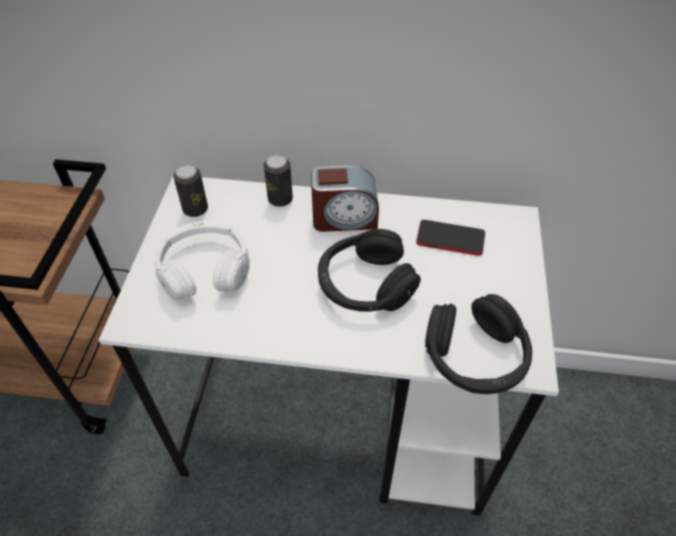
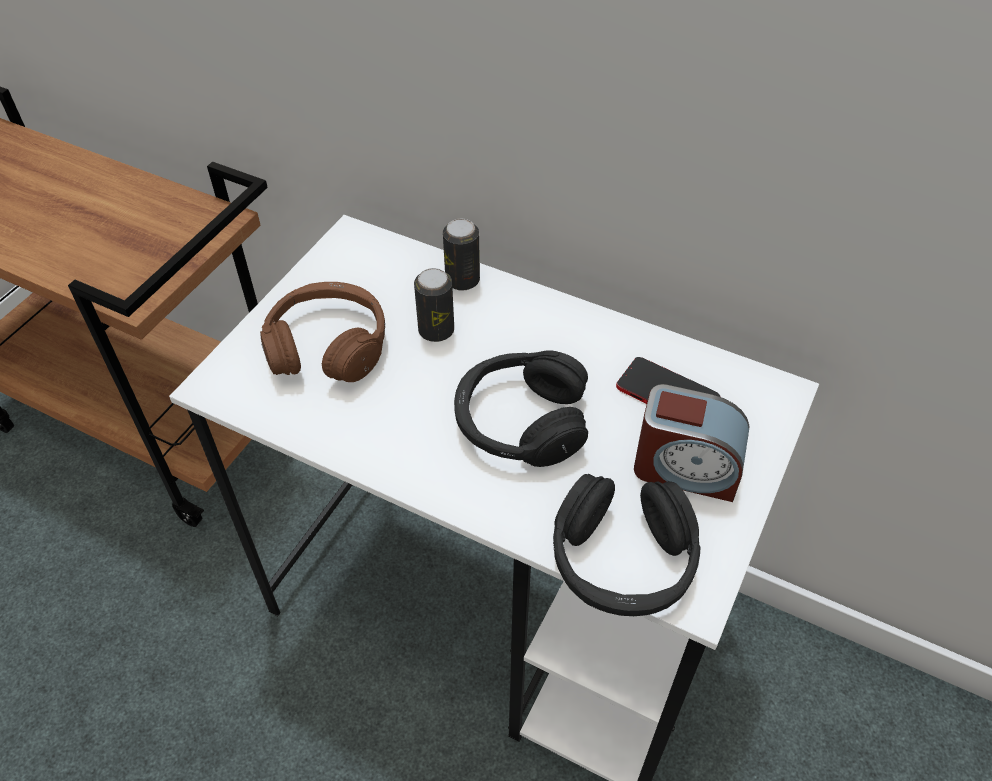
camera: 20 degrees right, 0 degrees up
(195, 209) = (350, 266): can -> can (436, 330)
(205, 269) = (328, 346): white headphones -> brown headphones
(344, 218) = (534, 327): alarm clock -> alarm clock (685, 469)

